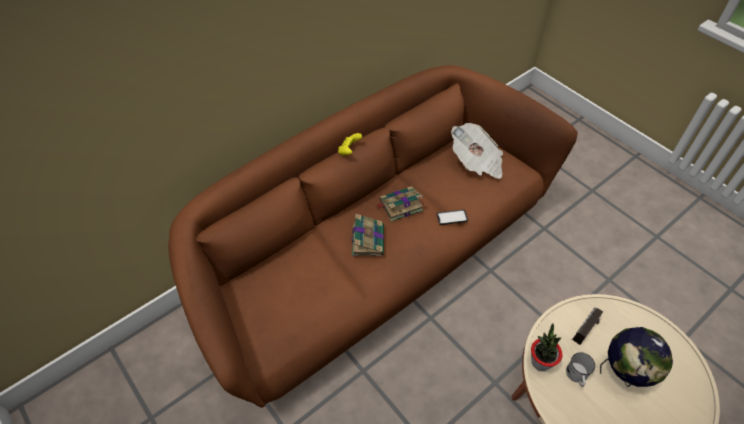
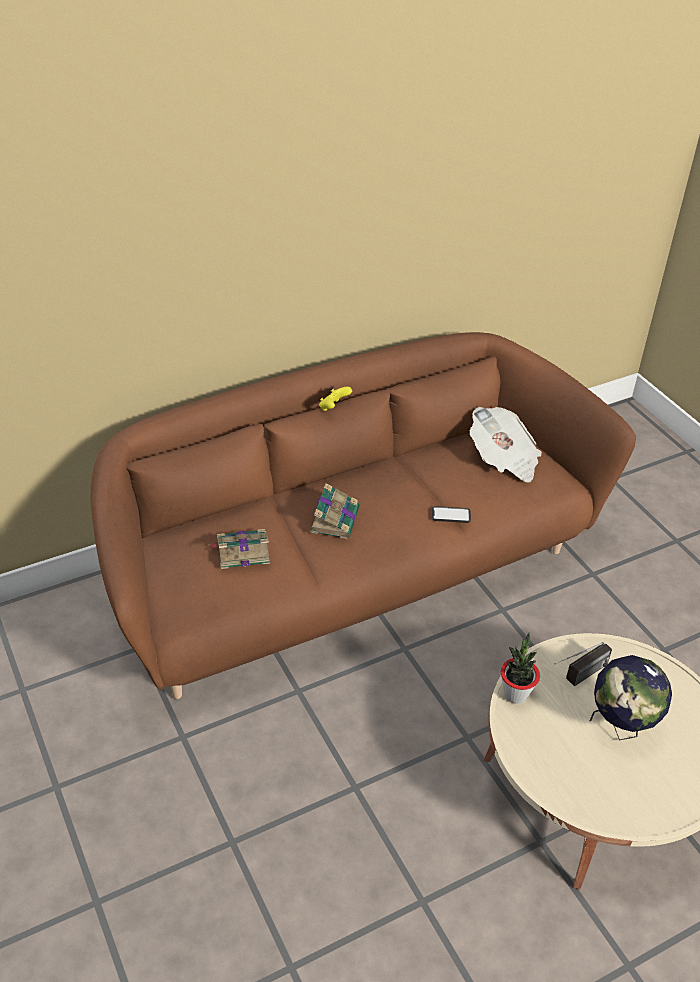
camera: 10 degrees right, 10 degrees down
(400, 206) = (387, 490): book -> book (241, 552)
(577, 376) = (558, 718): white mug -> none

